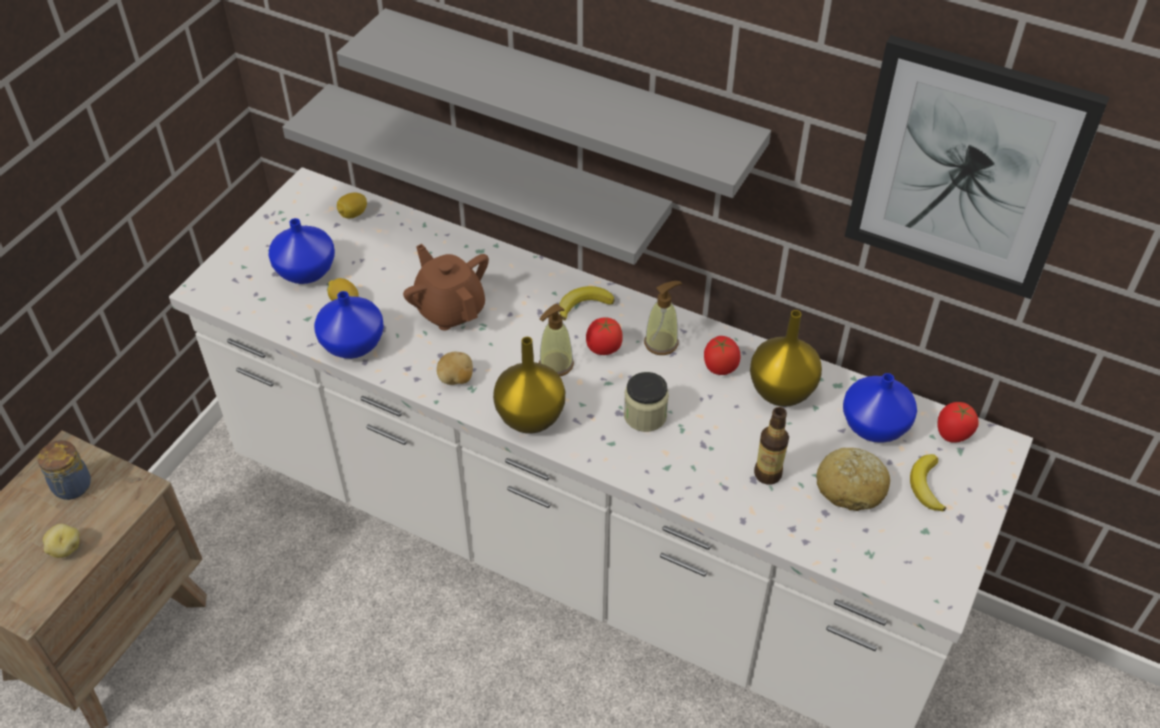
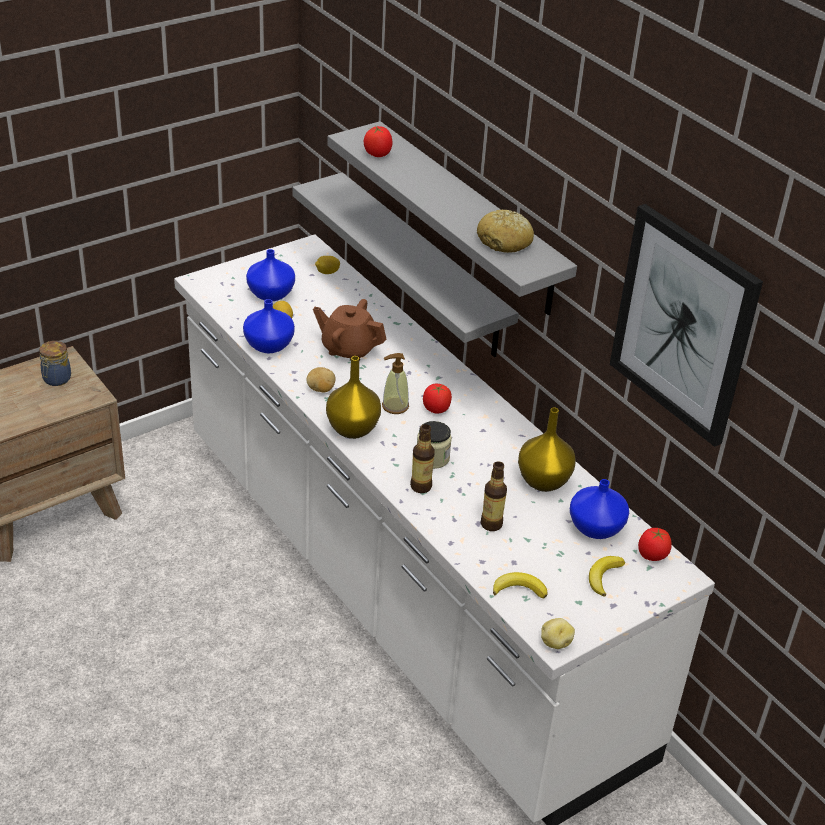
camera: 25 degrees right, 10 degrees down
(65, 548) = (28, 410): potato -> potato (555, 642)
(450, 309) = (349, 349): brown teapot -> brown teapot turned 60 degrees counterclockwise
(584, 304) = (443, 379): banana -> banana (519, 589)
(659, 460) = (421, 486): none -> bottle
(661, 343) = (480, 421): soap dispenser -> none
(720, 367) = (510, 451): tomato -> tomato (377, 154)
(851, 487) = (546, 555): bread -> bread (504, 241)

